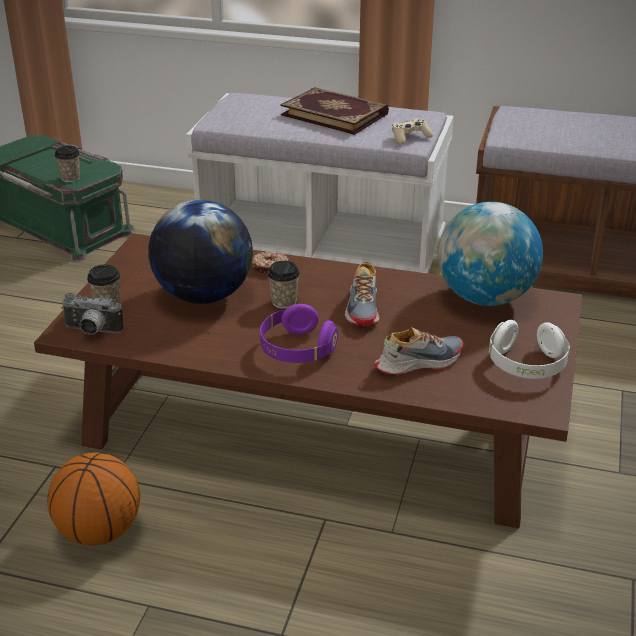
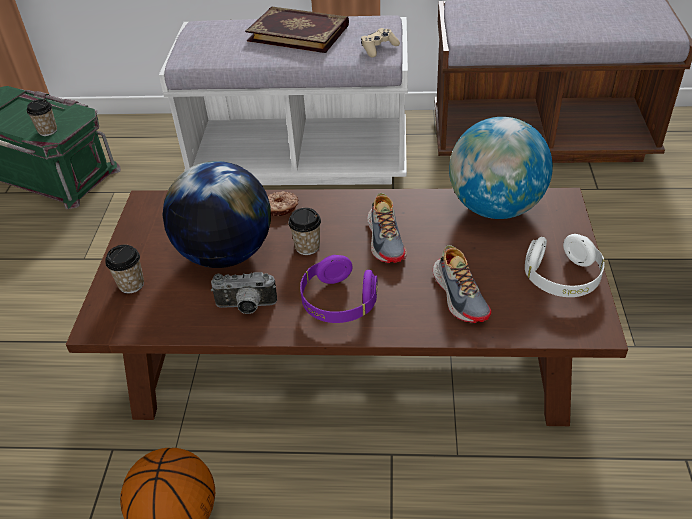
camera: 10 degrees left, 10 degrees up
(92, 331) = (124, 319): camera -> camera (246, 307)
(418, 362) = (460, 295): shoe -> shoe turned 105 degrees clockwise

